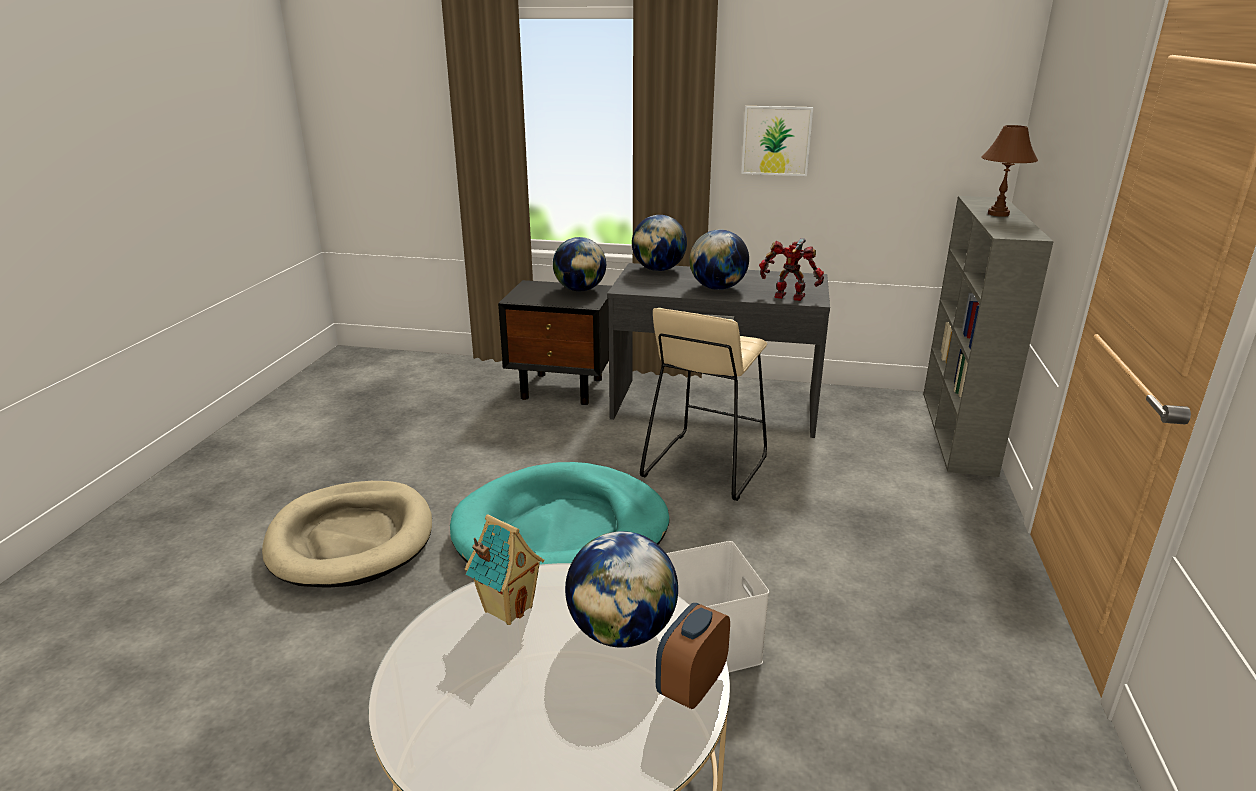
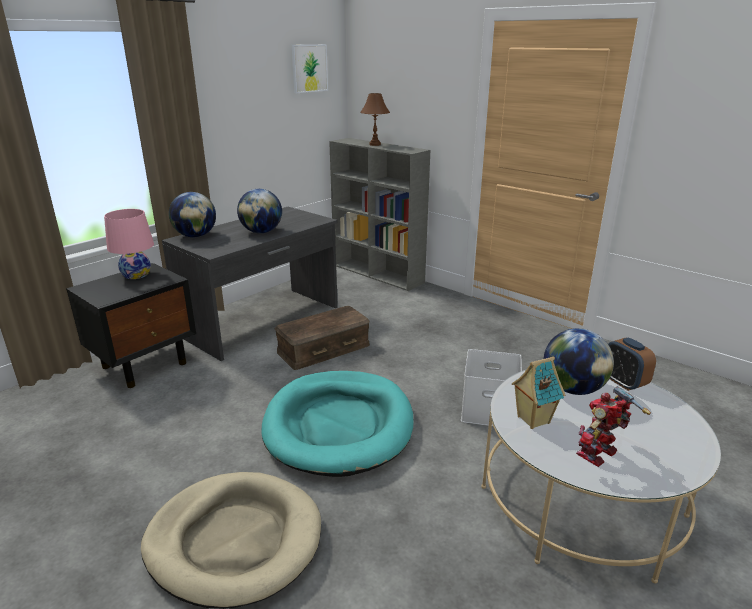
camera: 60 degrees left, 0 degrees up
(580, 290) = (136, 275): globe -> pink table lamp
(704, 466) = (324, 349): beige stool -> brown storage box
(776, 140) = (231, 122): picture -> picture (309, 68)
(789, 297) = (308, 222): toy robot -> toy robot (599, 455)

